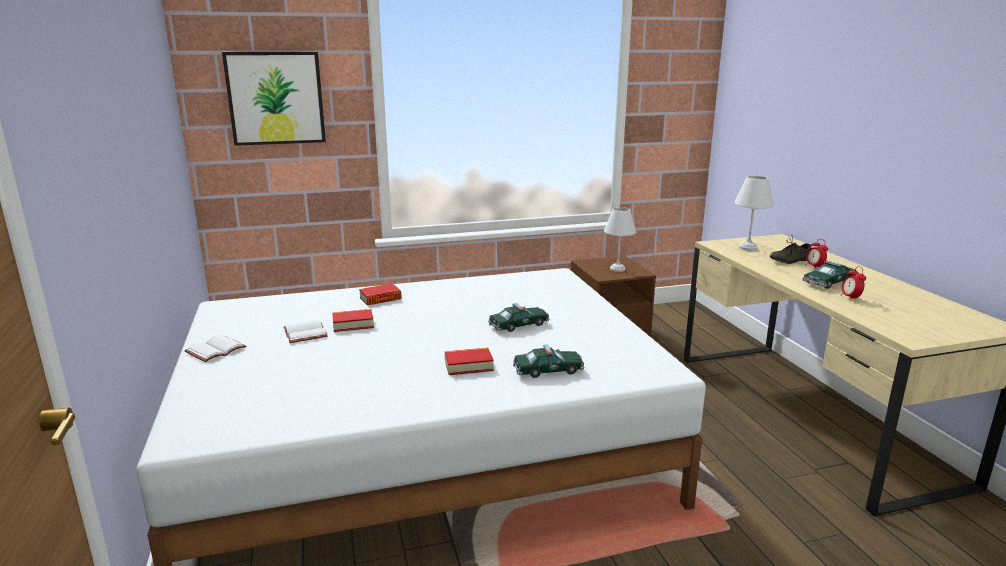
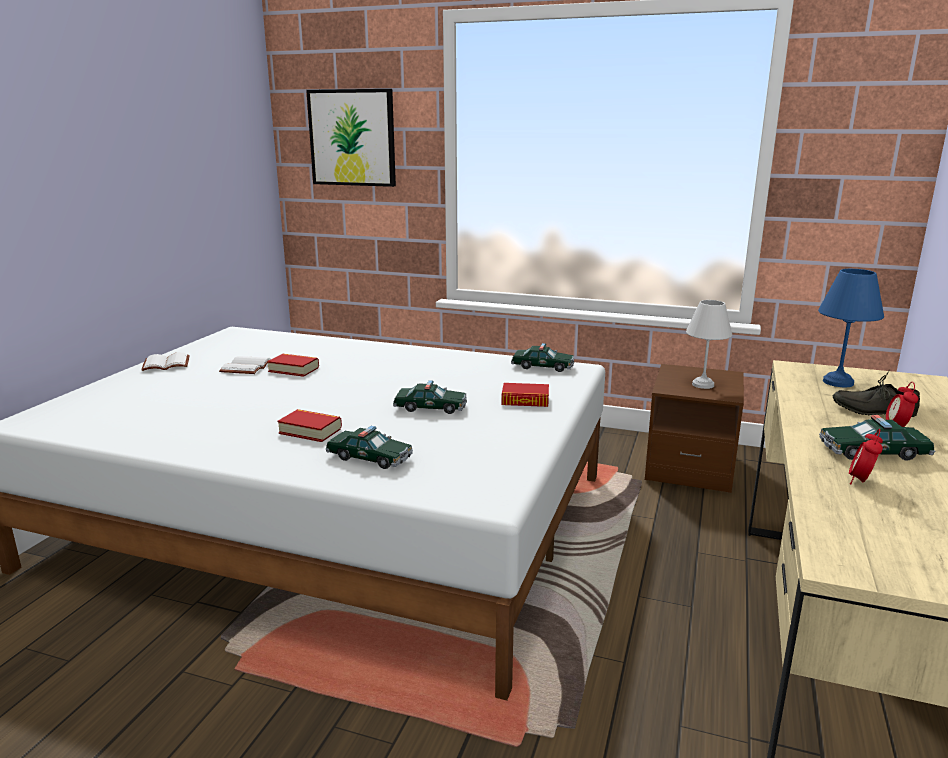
camera: 35 degrees right, 0 degrees up
(380, 298) = (358, 353): book -> book (525, 400)
(535, 277) = (542, 367): none -> toy car
(747, 248) = (837, 382): white table lamp -> blue table lamp

